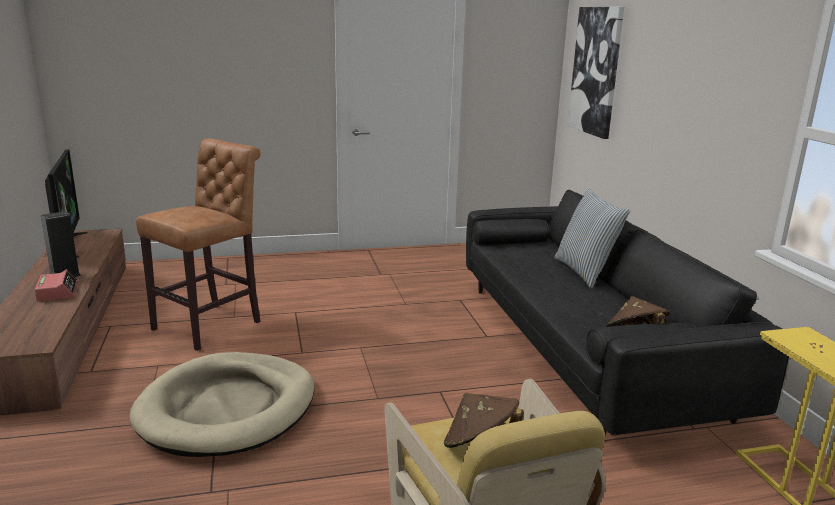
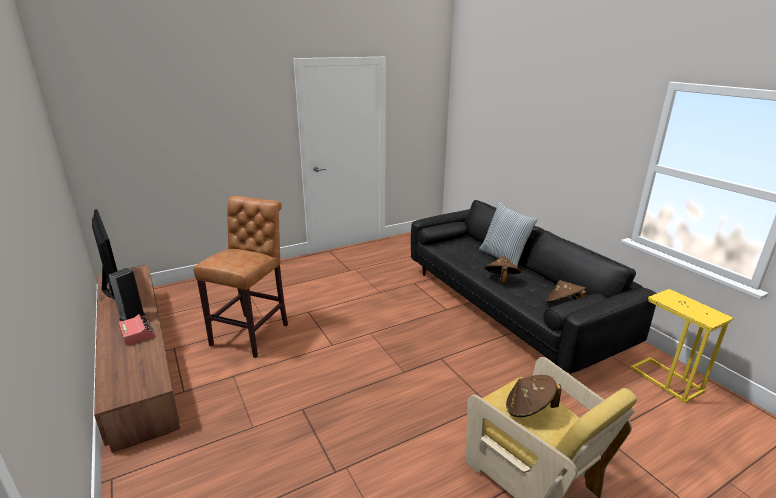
camera: 15 degrees left, 5 degrees up
(228, 409) = (307, 402): beige dog bed -> none
(560, 295) = (501, 280): none -> brown hat
(596, 71) = (479, 115): picture -> none

